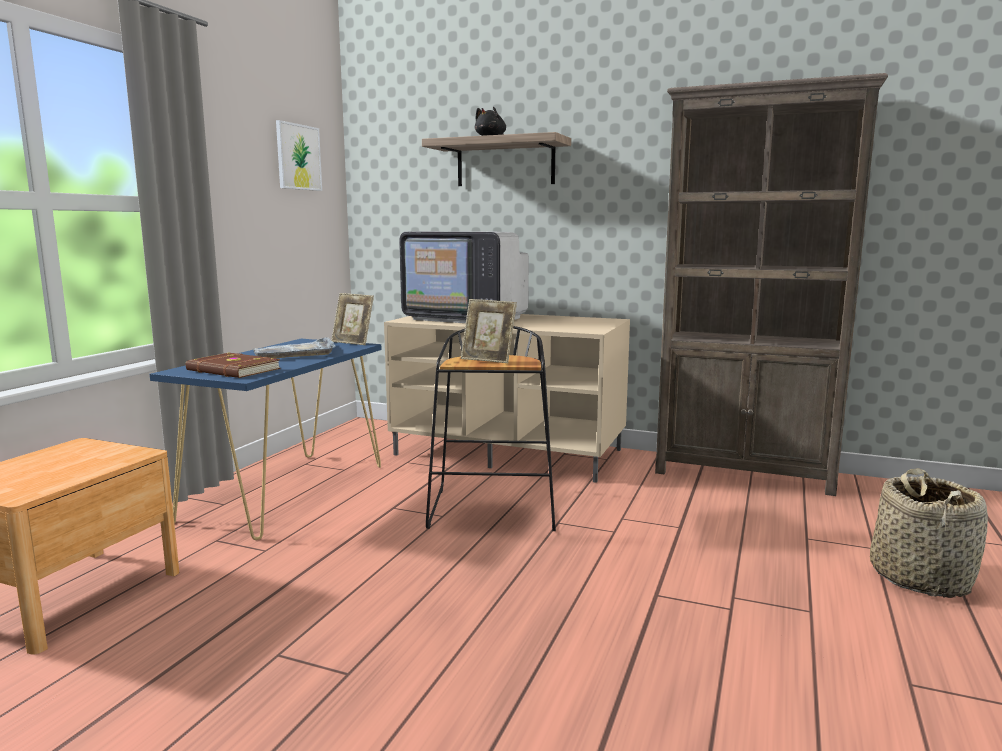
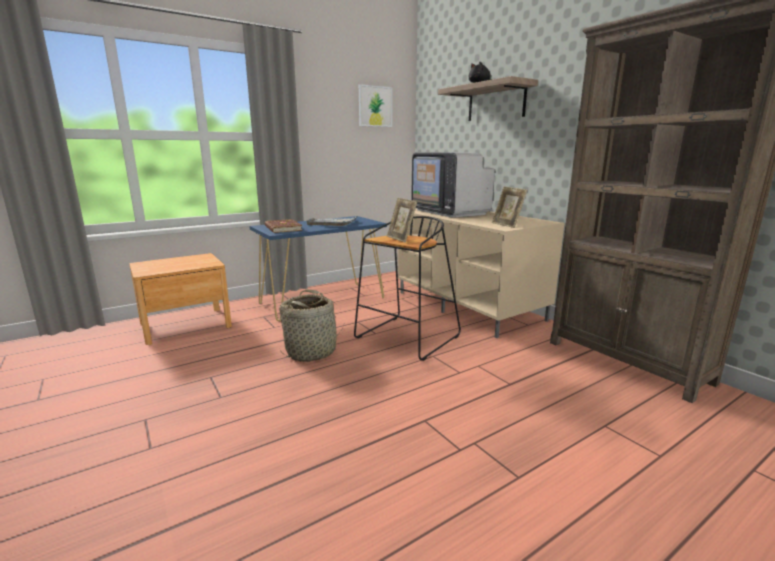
camera: 35 degrees right, 5 degrees up
(353, 342) = (374, 221): picture frame -> picture frame (507, 225)
(920, 578) = (670, 497): basket -> basket (311, 351)

